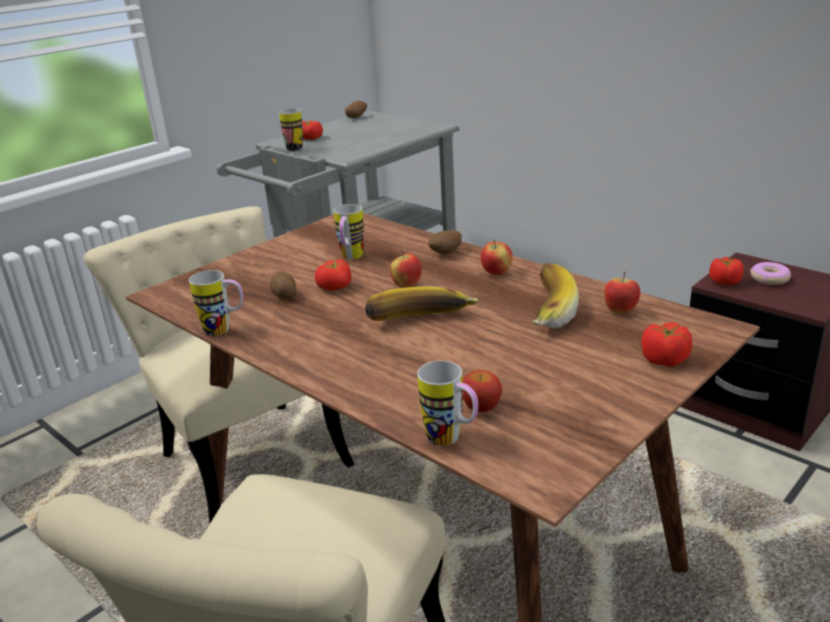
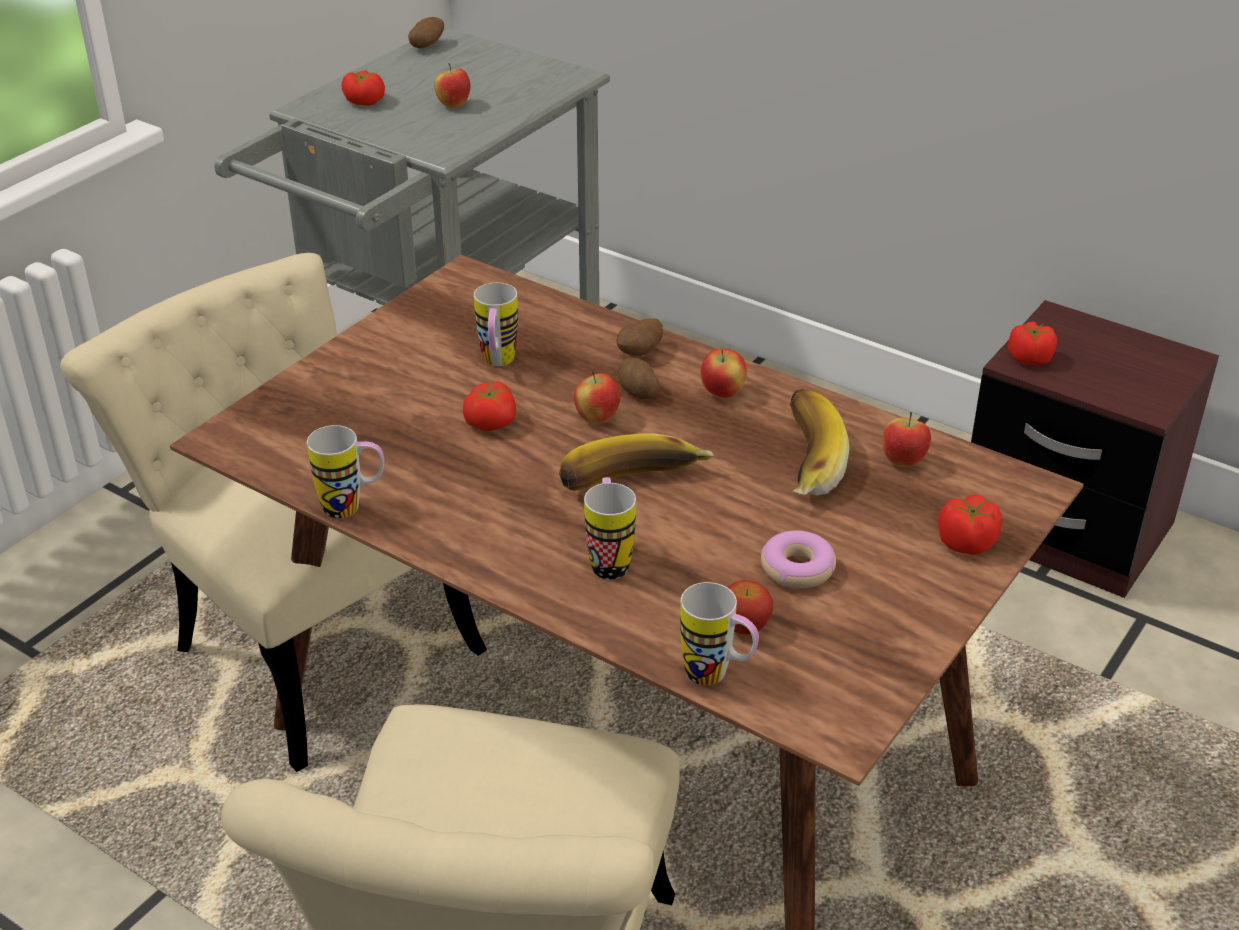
camera: 10 degrees left, 10 degrees up
(284, 295) = (419, 440): potato -> potato (637, 391)
(295, 147) = (346, 125): mug -> mug (609, 559)
(362, 139) = (454, 105): none -> apple
(769, 279) = (1092, 352): donut -> donut (797, 568)

